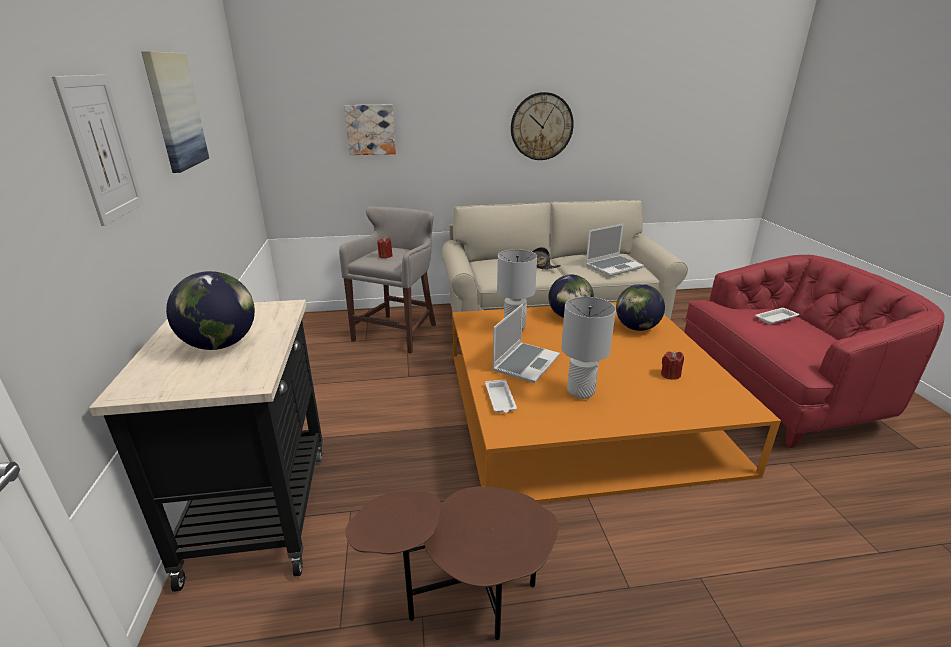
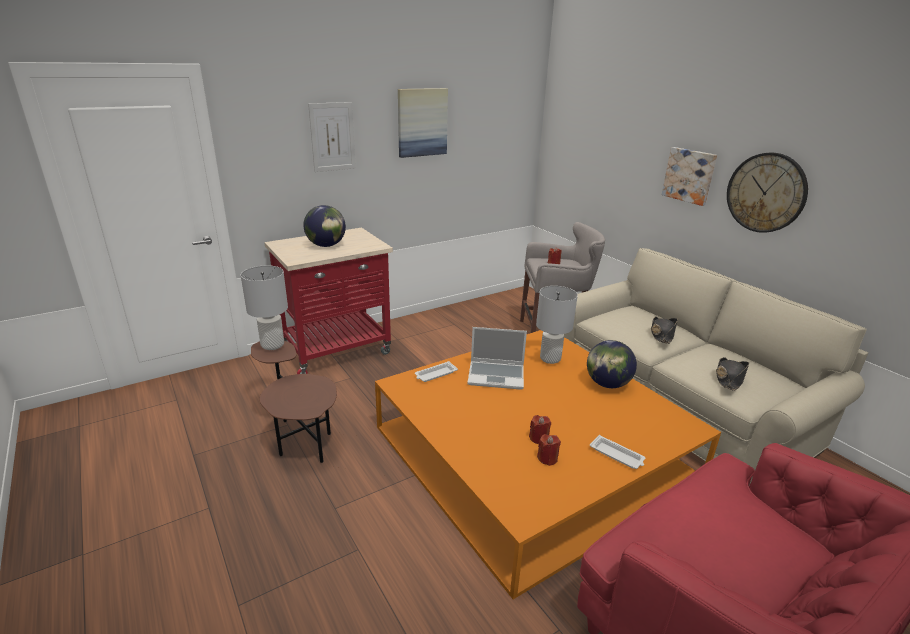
camera: 65 degrees right, 0 degrees up
(259, 512) = (336, 351): black cart -> red cart
(370, 129) = (610, 158): picture -> picture (689, 175)
(581, 394) = (471, 409): grey table lamp -> grey table lamp (272, 347)
(613, 266) = (729, 378): laptop -> black hat
(637, 328) = (631, 429): globe -> none
(640, 370) = (539, 438): none -> red candle
(776, 318) = (745, 526): white tray -> white tray (617, 455)

